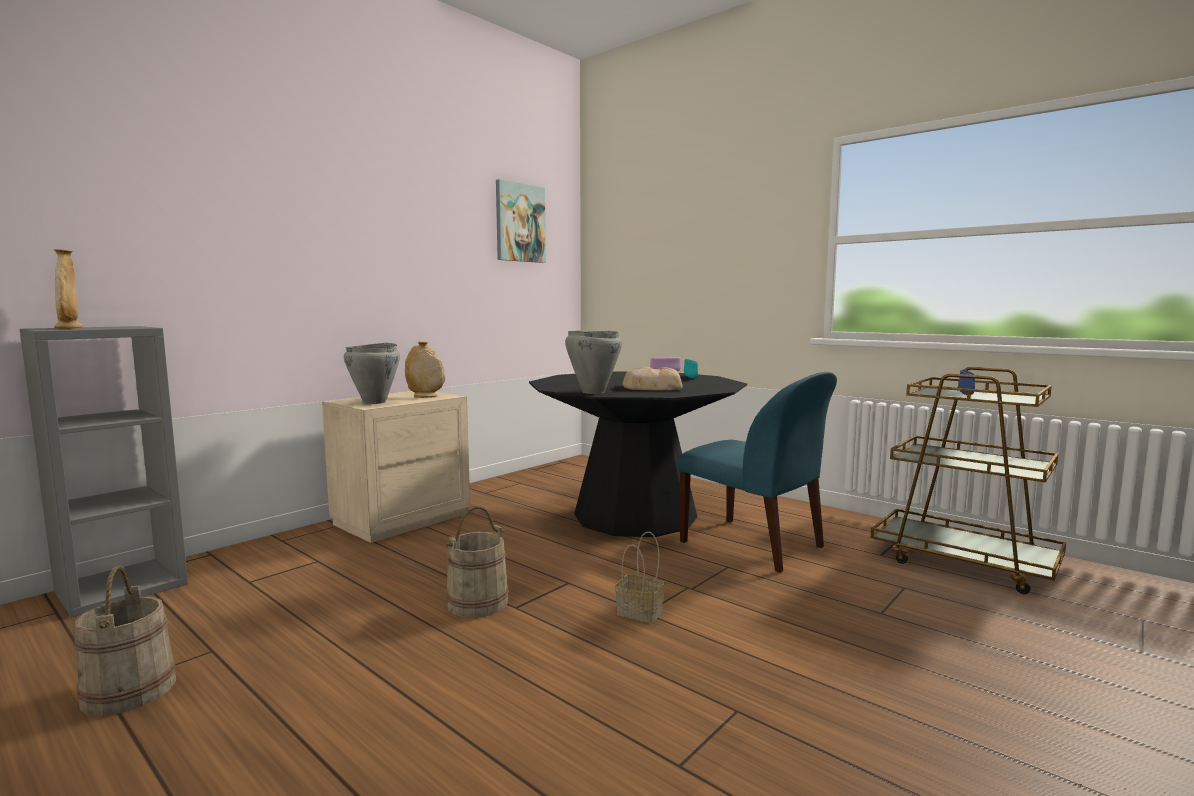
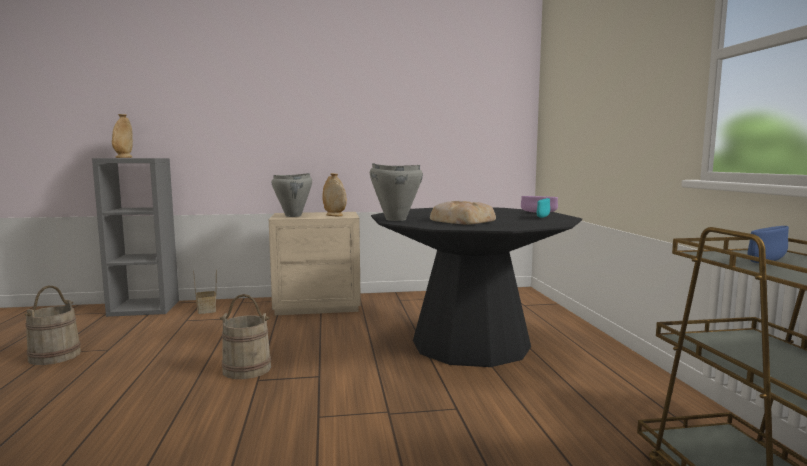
camera: 40 degrees right, 0 degrees up
(520, 223) = (464, 75): picture -> none
(641, 612) = (317, 415): basket -> basket (207, 310)
(754, 545) = (521, 400): blue chair -> none

